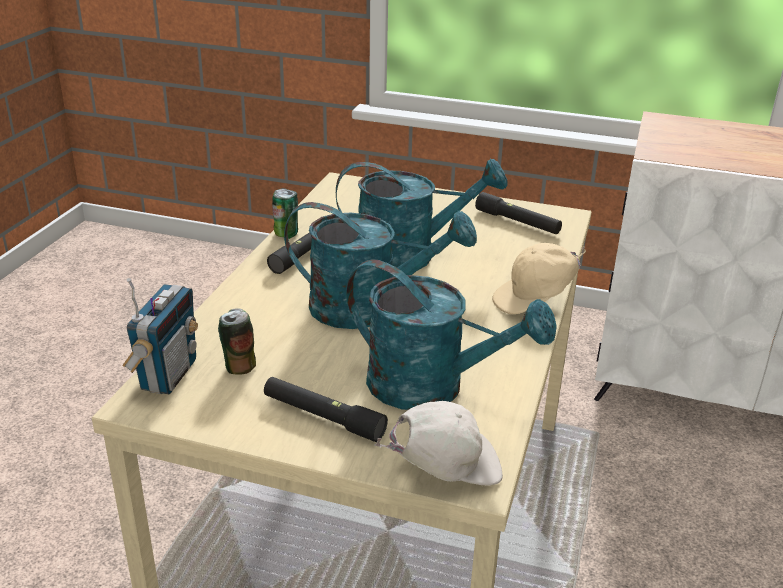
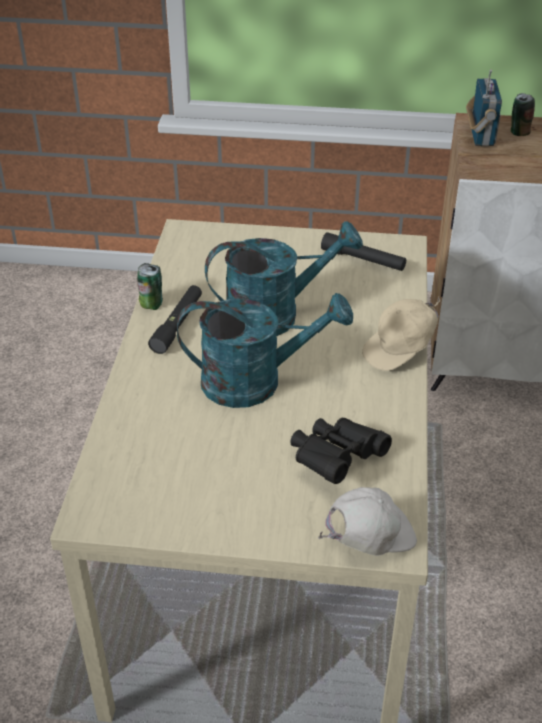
camera: 10 degrees left, 10 degrees up
(168, 375) = (101, 483): radio -> radio (480, 137)
(239, 366) = (161, 463): can -> can (518, 132)
(323, 417) = (252, 505): black flashlight -> none
(432, 388) = (336, 459): turquoise watering can -> black binoculars

